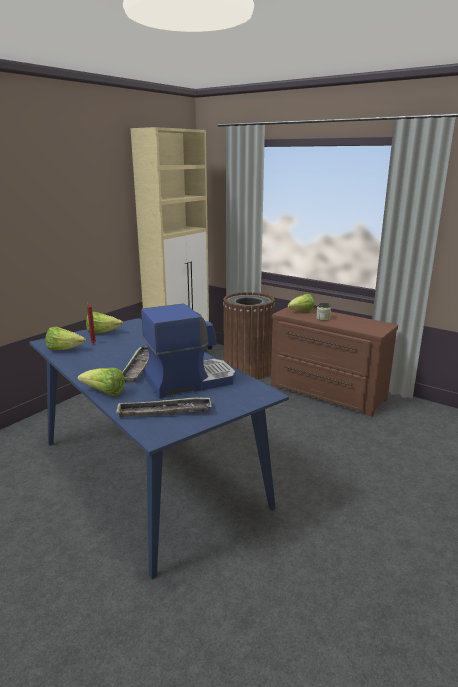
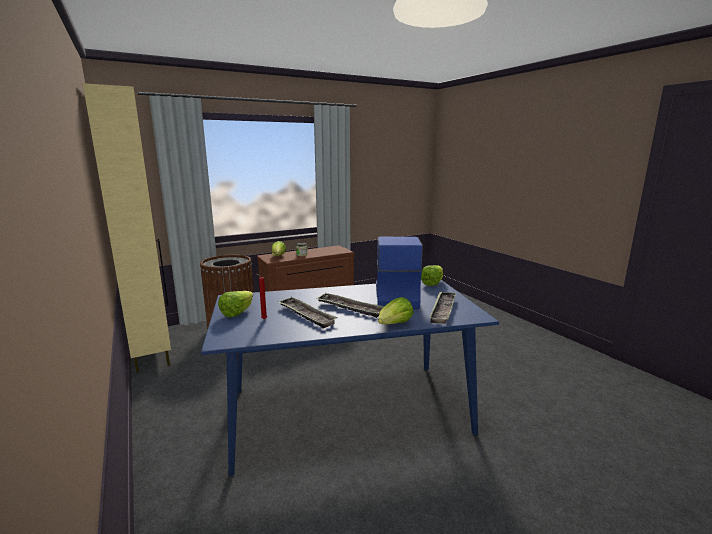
camera: 65 degrees left, 5 degrees down
(64, 349) = (262, 333): lettuce -> lettuce (432, 283)
(110, 354) = (306, 315): none -> tray

